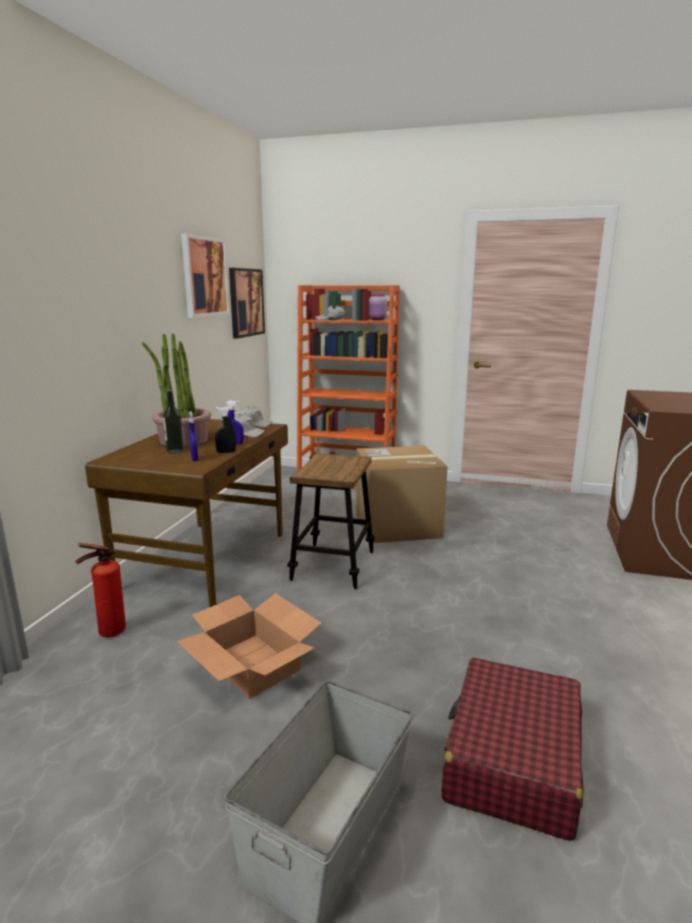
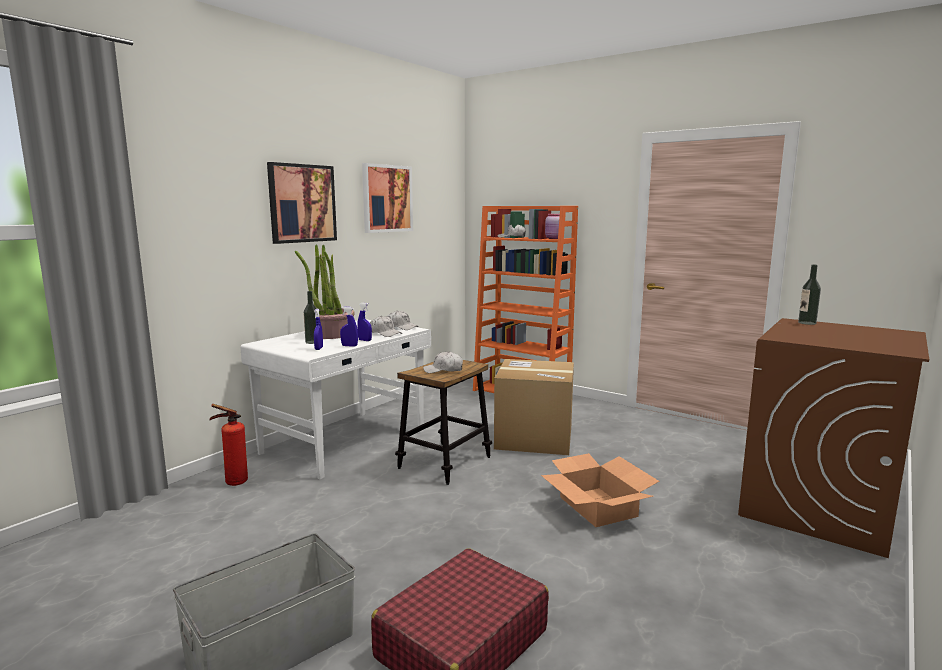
camera: 20 degrees right, 5 degrees down
(208, 560) = (346, 442): brown desk -> white desk
(226, 452) = (349, 346): black spray bottle -> blue spray bottle
(245, 302) = (437, 221): picture -> picture (302, 203)
(252, 664) = (315, 525): cardboard box -> cardboard box (597, 507)
(334, 468) = (443, 370): none -> white cap
(655, 393) = (807, 323): none -> bottle

